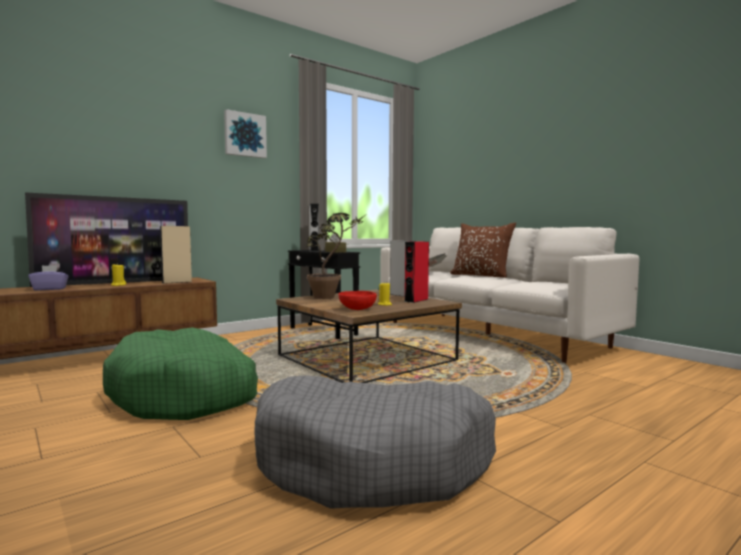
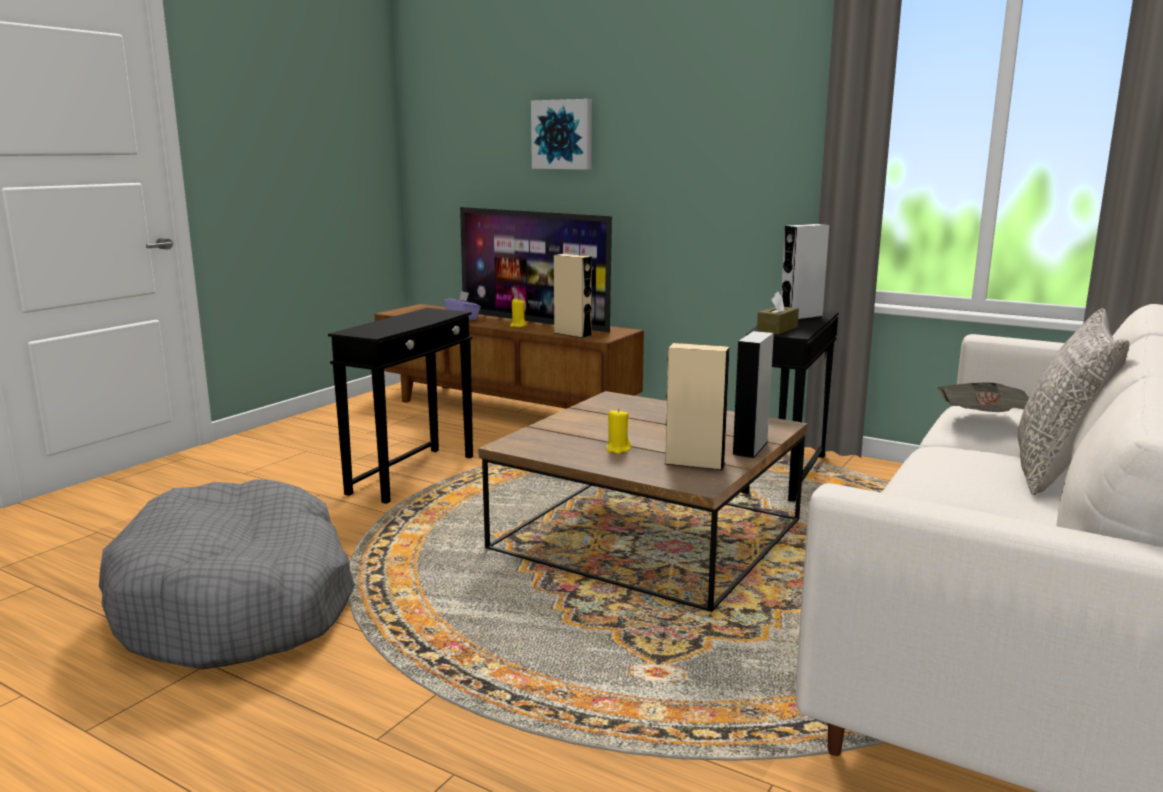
camera: 70 degrees right, 10 degrees up
(186, 394) = (413, 474): green dog bed -> black side table
(244, 135) = (737, 92): picture -> picture (563, 134)
(331, 297) = (662, 411): potted plant -> none
(357, 309) = (553, 440): red bowl -> none
(416, 300) = (694, 463): red speaker -> beige speaker
(481, 275) = (1056, 470): brown pillow -> grey pillow

